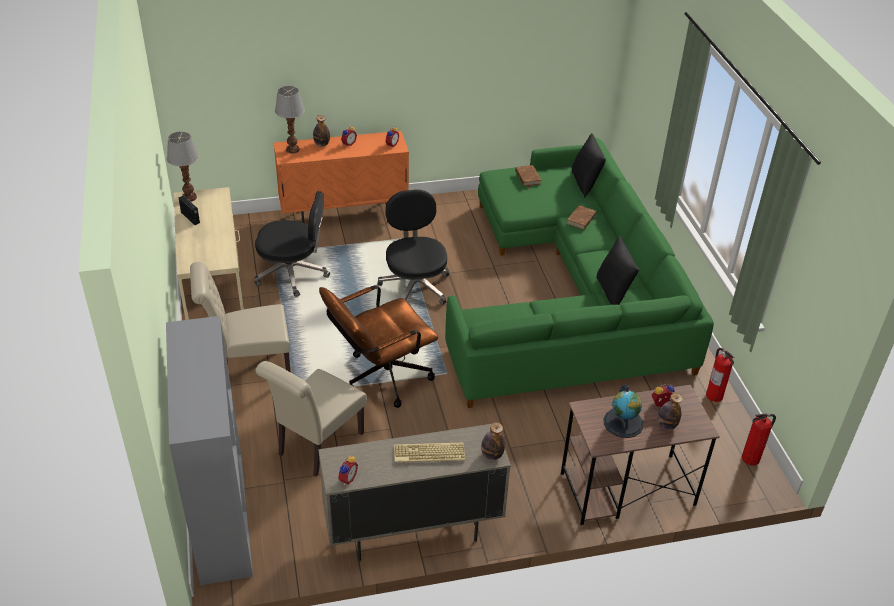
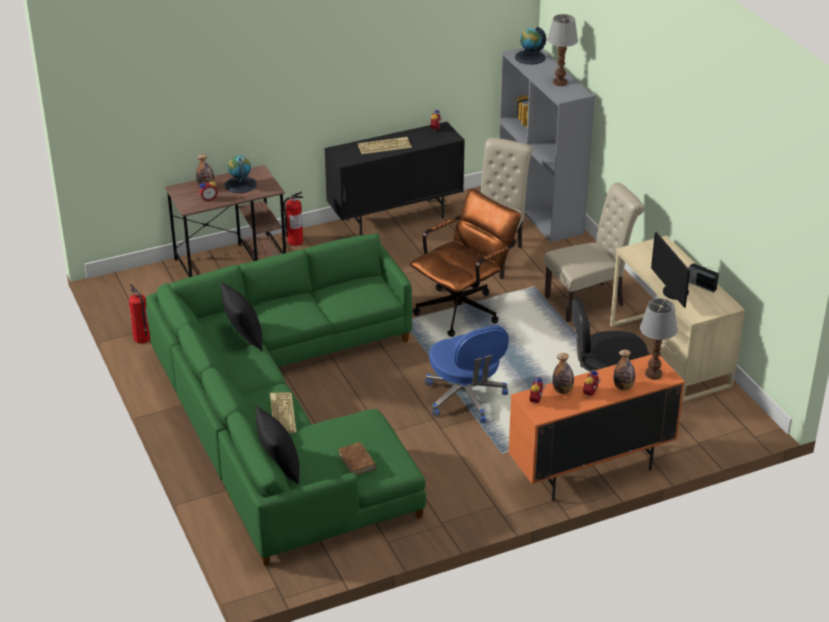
camera: 170 degrees right, 5 degrees down
(189, 198) = (723, 306): table lamp -> table lamp (560, 82)
(198, 413) = (530, 57): none -> globe
(221, 215) = (672, 293): none -> monitor
(413, 531) = (395, 219): beige cabinet -> black cabinet
(415, 286) = (465, 398): black office chair -> blue office chair
(492, 455) = (338, 150): bottle -> bottle (562, 390)
(581, 219) = (281, 413): brown book -> keyboard
(751, 458) = (119, 295): fire extinguisher -> fire extinguisher (295, 241)

